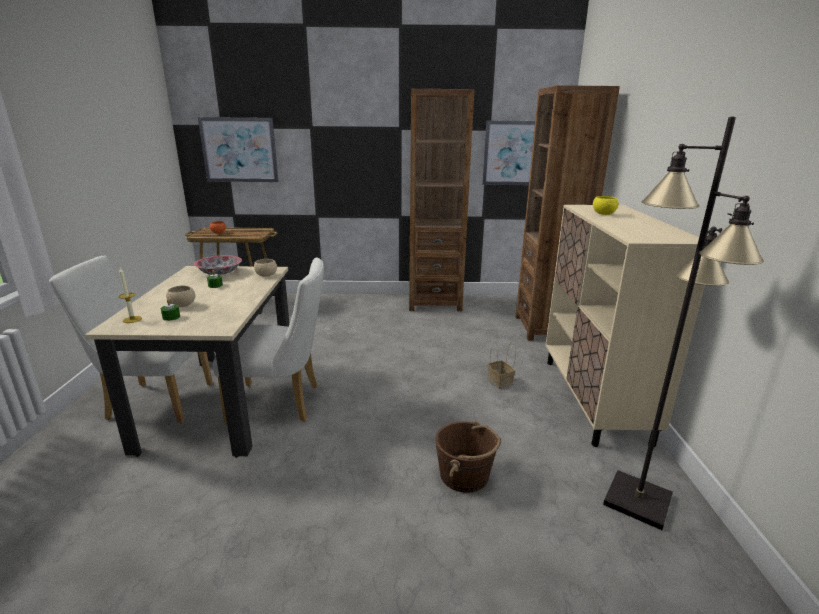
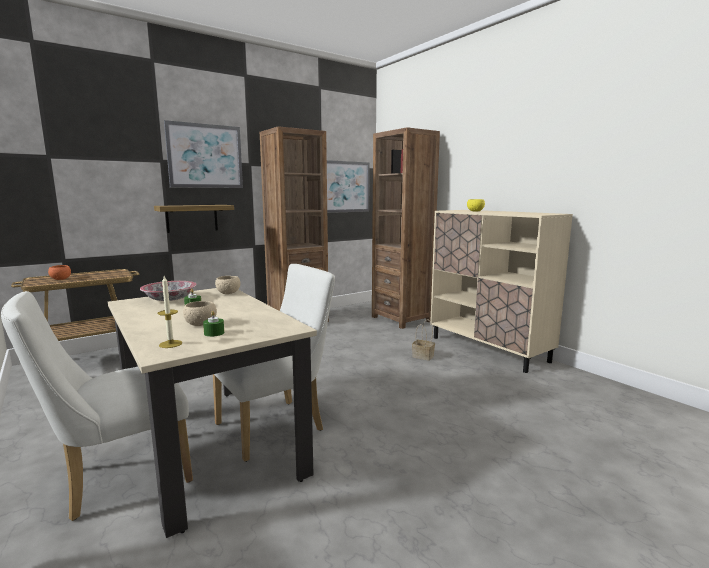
camera: 35 degrees left, 10 degrees down
(239, 150) = (73, 183): picture -> picture (205, 156)
(337, 184) = (192, 218): none -> shelf
(465, 475) = (489, 415): brown bucket -> none
(637, 499) = (583, 390): black floor lamp -> none

